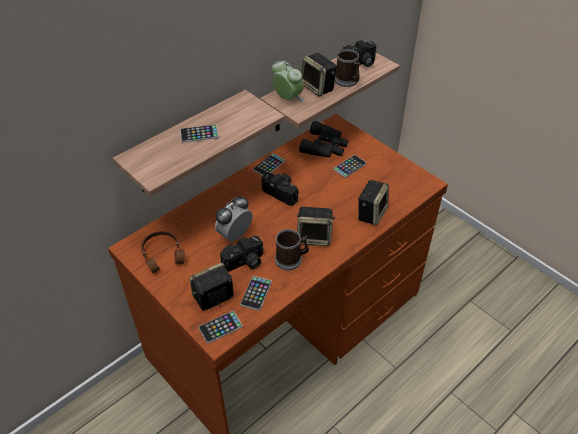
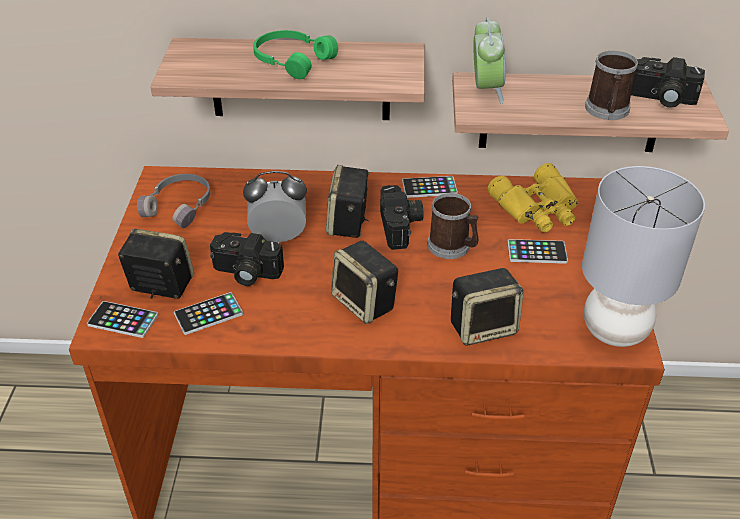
camera: 45 degrees right, 5 degrees down
(163, 254) = (180, 206): brown headphones -> grey headphones
(199, 134) = (292, 60): phone -> green headphones
(291, 259) = (301, 307): mug -> mug (453, 247)
(318, 87) = (550, 98): speaker -> speaker (348, 223)
(325, 146) = (538, 208): black binoculars -> yellow binoculars
(415, 180) = (614, 330): none -> grey table lamp

